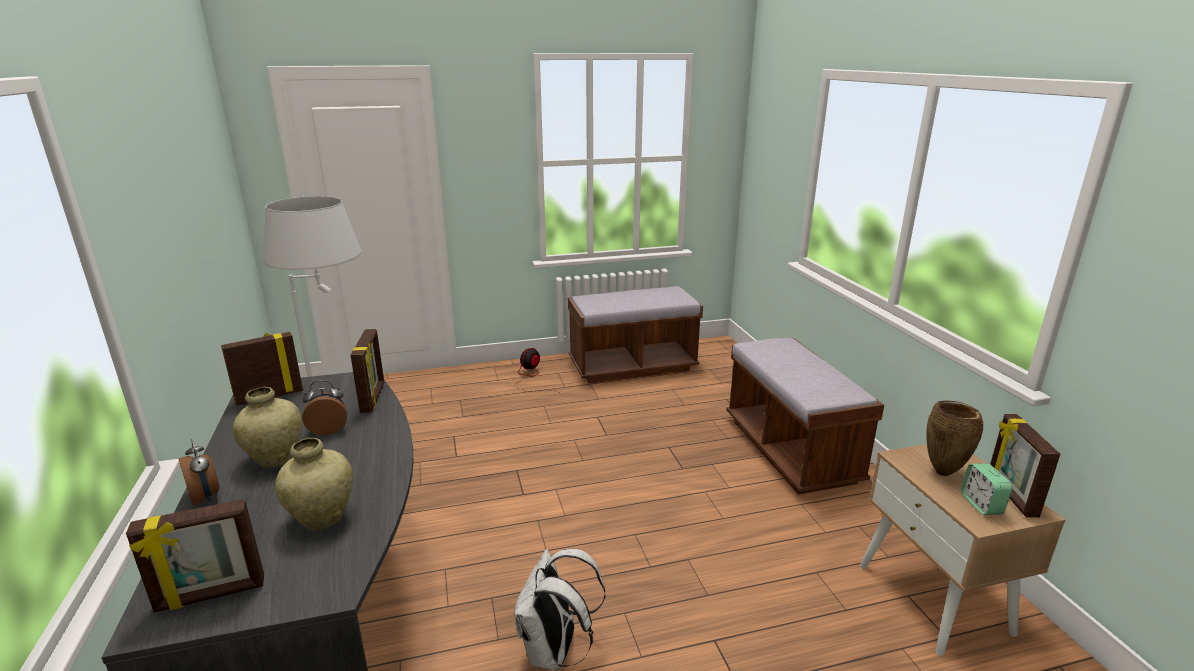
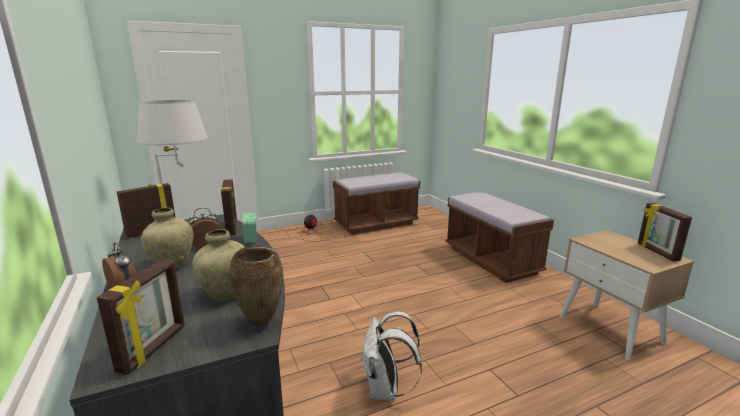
camera: 10 degrees left, 5 degrees down
(211, 595) = (154, 348): picture frame -> picture frame turned 45 degrees counterclockwise
(943, 472) = (613, 245): brown vase -> brown vase (262, 322)
(981, 504) = (644, 258): alarm clock -> alarm clock (251, 239)

